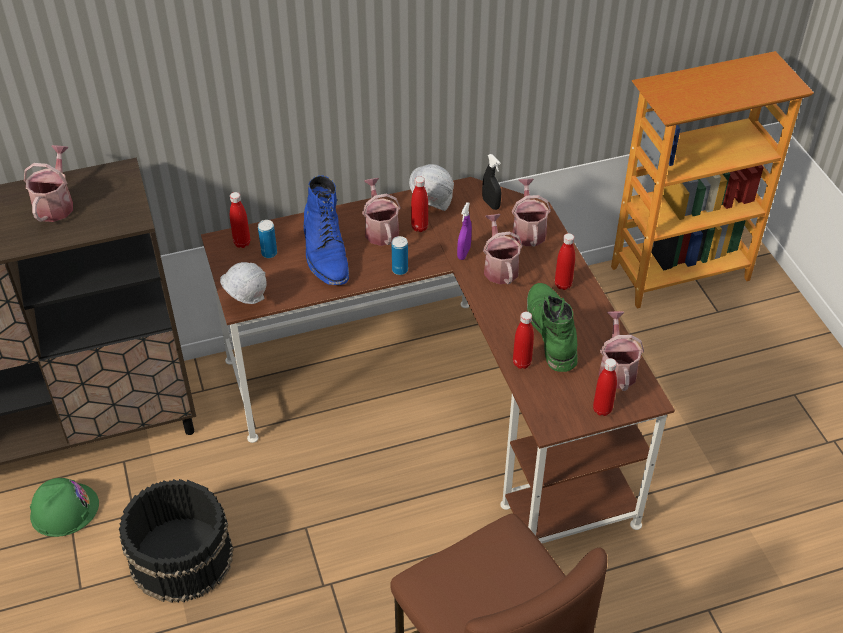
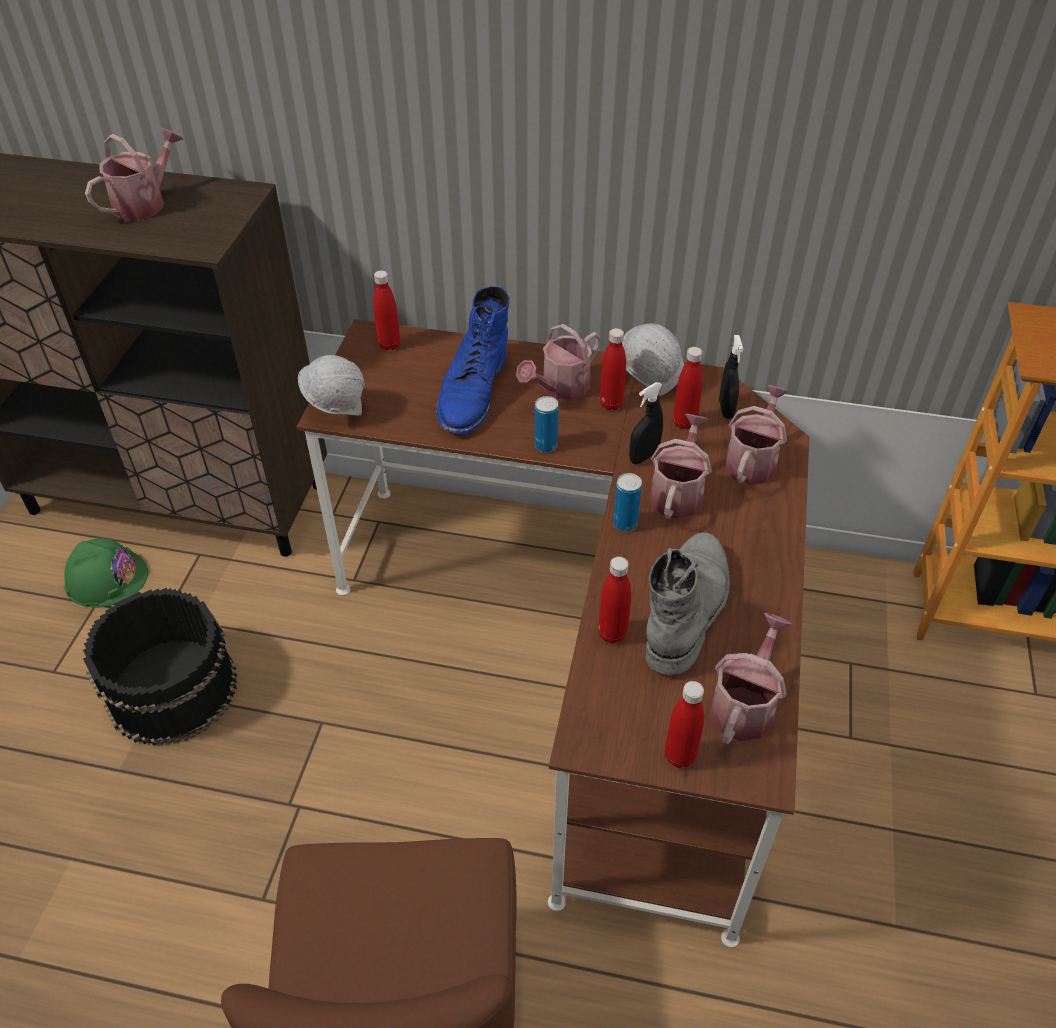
camera: 30 degrees right, 0 degrees up
(269, 253) = (409, 367): can -> can (625, 523)
(380, 229) = (560, 389): watering can -> watering can turned 150 degrees counterclockwise
(464, 253) = (643, 456): purple spray bottle -> black spray bottle
(551, 331) = (687, 608): green boot -> grey boot
(563, 284) = (749, 551): red bottle -> red bottle (684, 423)

